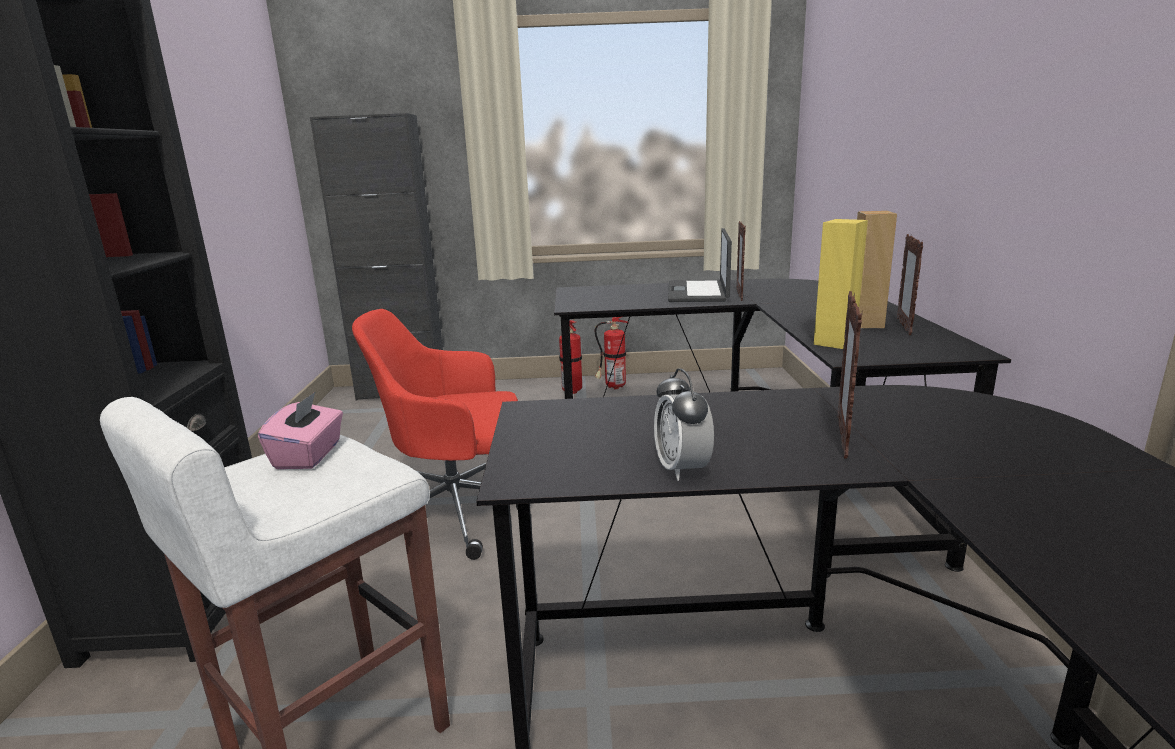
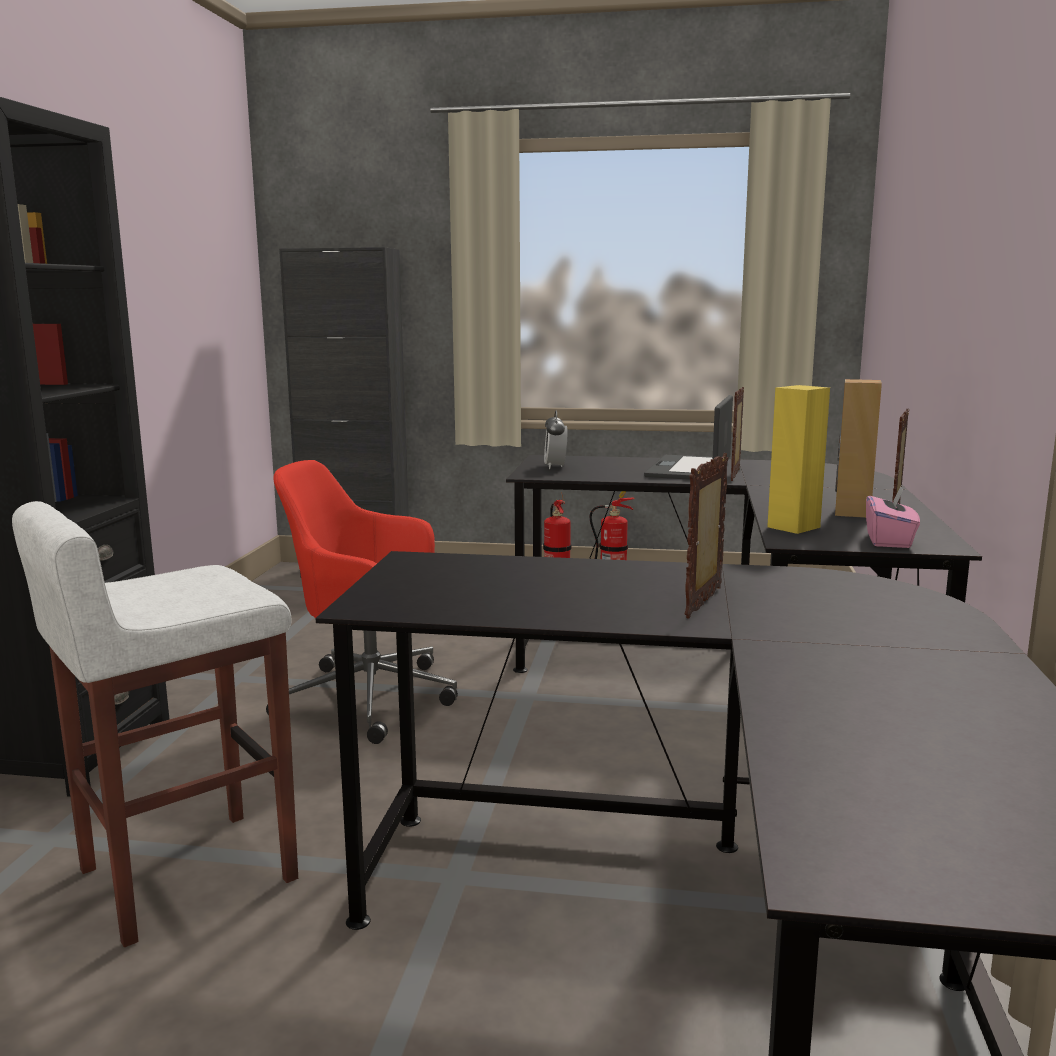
camera: 10 degrees right, 5 degrees down
(309, 455) = (190, 579): pink tissue box -> pink tissue box (889, 541)
(682, 469) = (519, 612): alarm clock -> alarm clock (555, 467)

